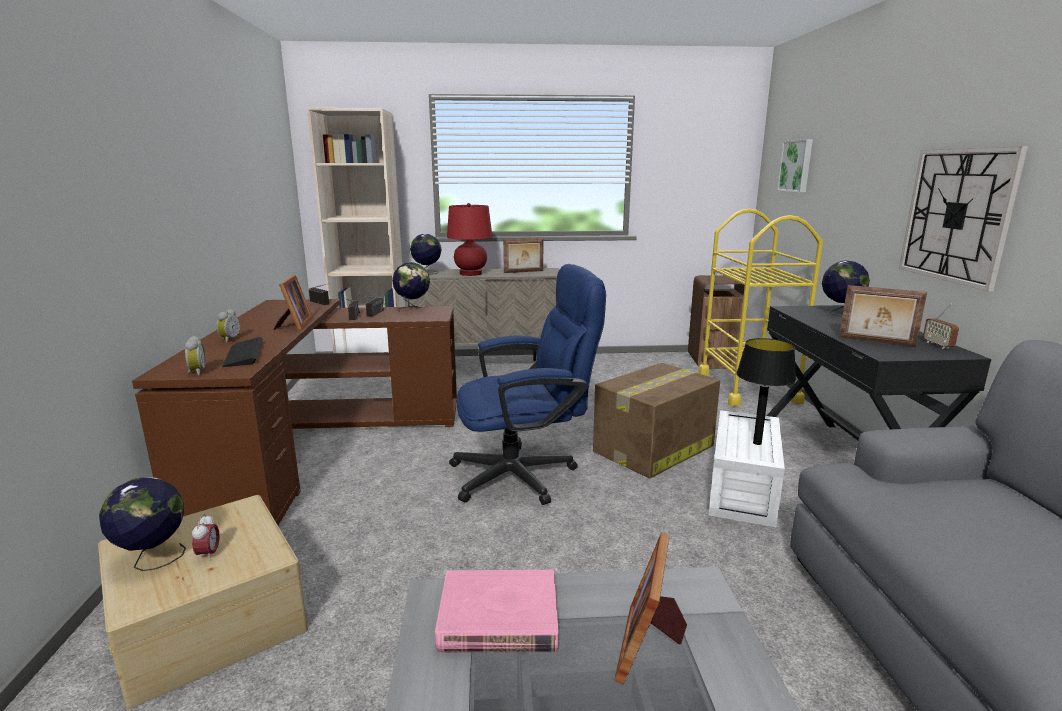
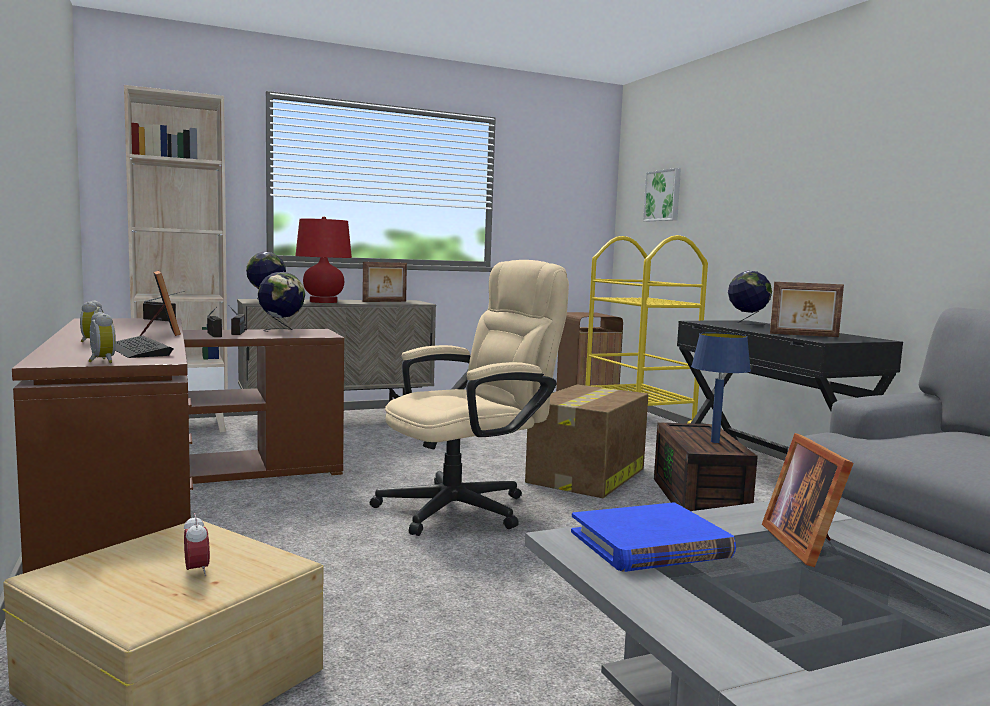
camera: 20 degrees left, 10 degrees down
(153, 560) = (118, 584): globe -> none
(498, 617) = (650, 544): pink book -> blue book
(525, 474) = (467, 507): blue office chair -> beige office chair
(744, 491) = (701, 499): white storage box -> brown storage box
(757, 443) = (715, 441): black table lamp -> blue table lamp
(938, 345) = (853, 336): radio -> none
(957, 215) = (848, 221): wall clock -> none

